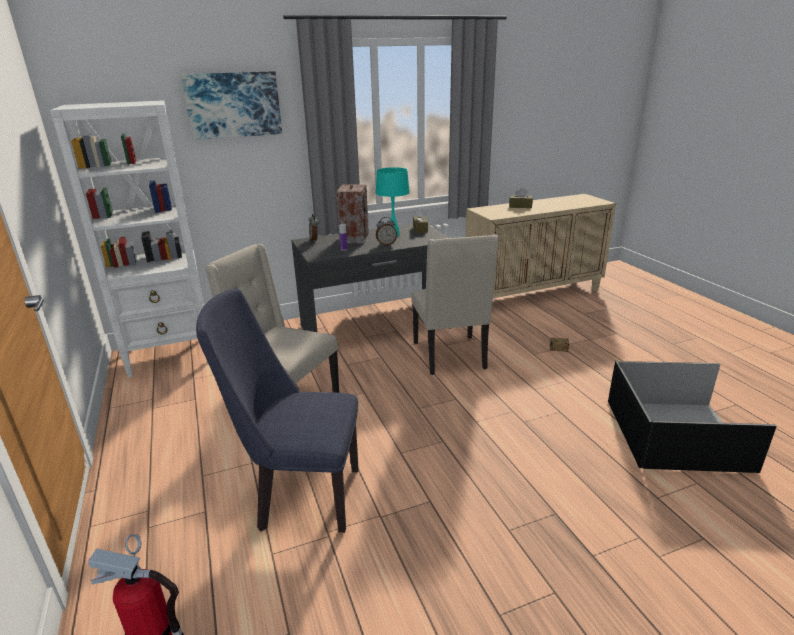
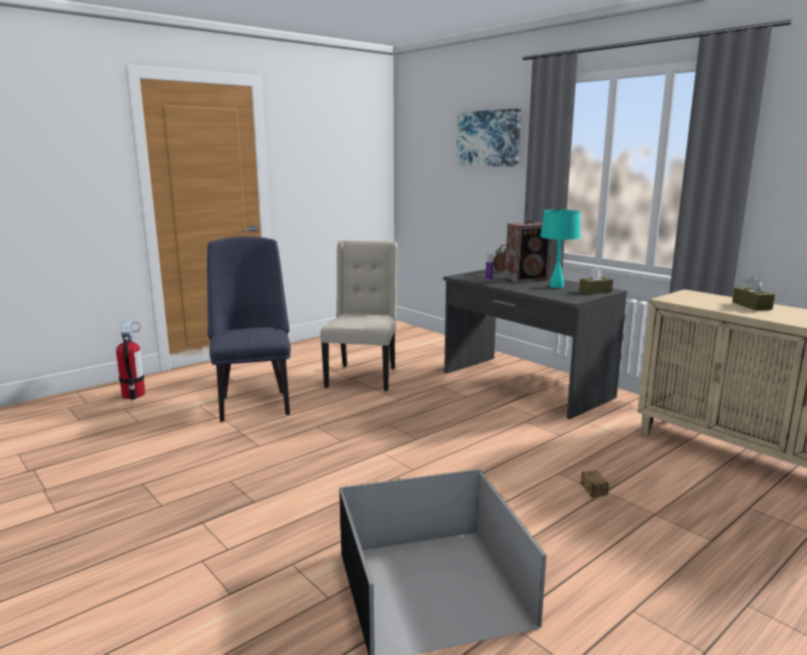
camera: 70 degrees right, 10 degrees down
(172, 354) = (403, 333): white bookcase -> none
(386, 244) = (524, 287): alarm clock -> none
(451, 356) = (501, 426): beige chair -> none

